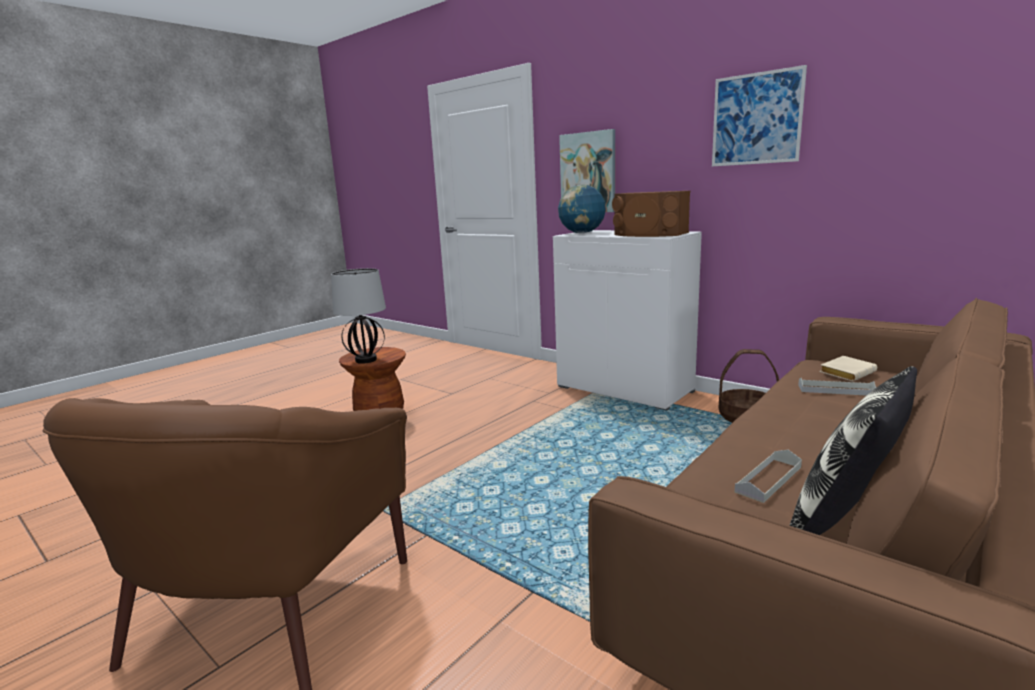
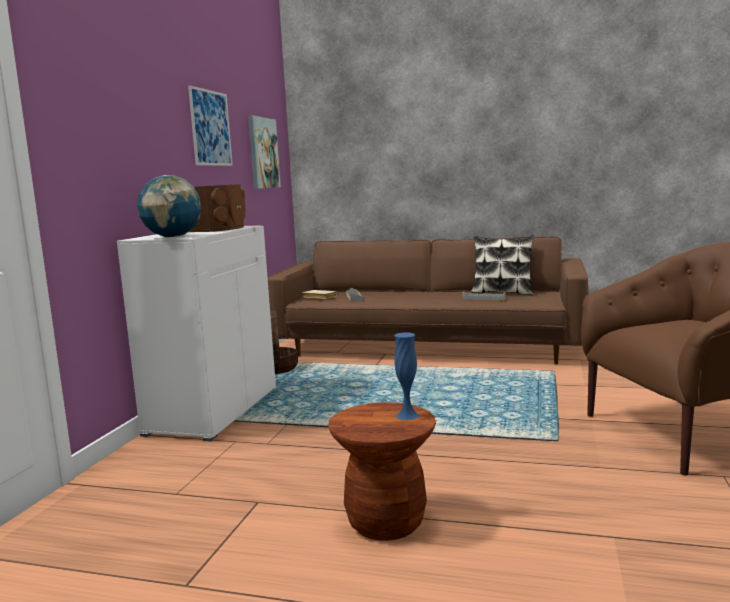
camera: 115 degrees left, 5 degrees down
(366, 360) = (407, 415): table lamp -> blue vase
(588, 172) = (103, 162): picture -> picture (262, 153)

